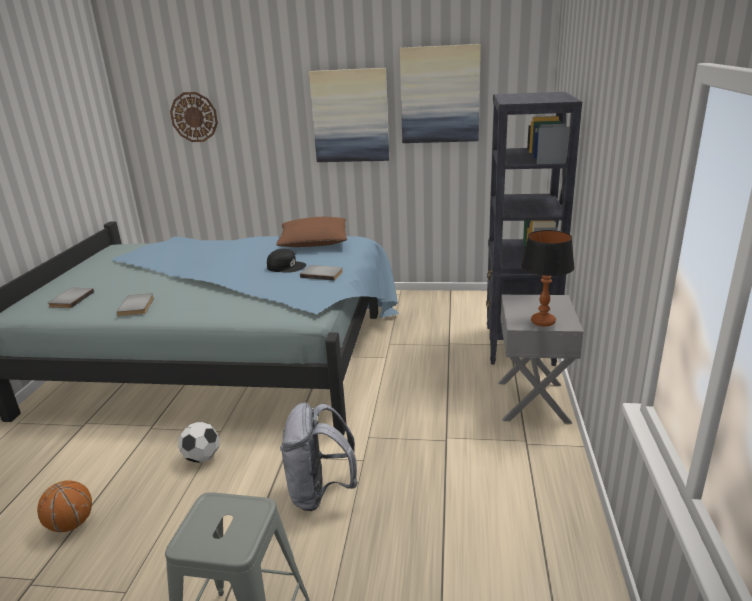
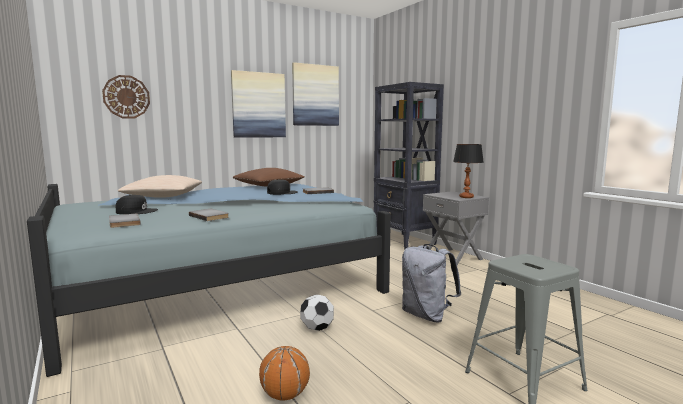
camera: 40 degrees left, 15 degrees down
(117, 277) = (136, 211): none -> black cap
(185, 249) = (163, 196): none -> beige pillow

